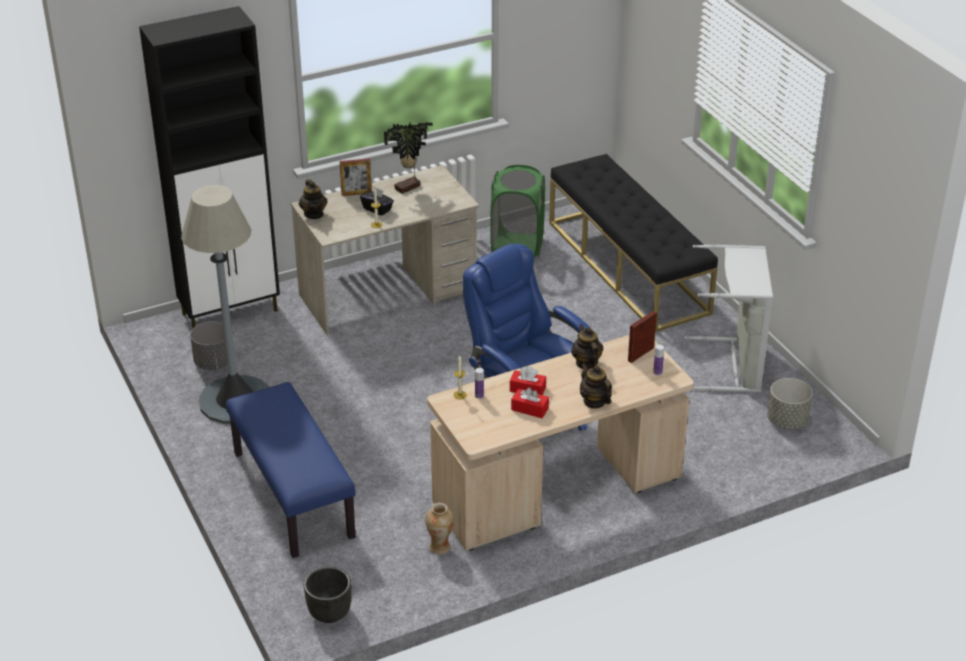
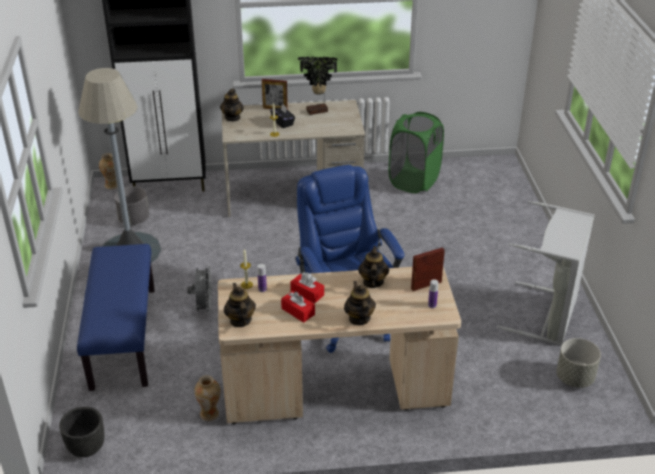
camera: 20 degrees right, 0 degrees up
(157, 328) = (112, 185): none -> vase
(363, 442) = (204, 308): none -> grey fan
(477, 431) = (240, 320): none -> teapot
(628, 267) = (497, 213): black bench -> none

